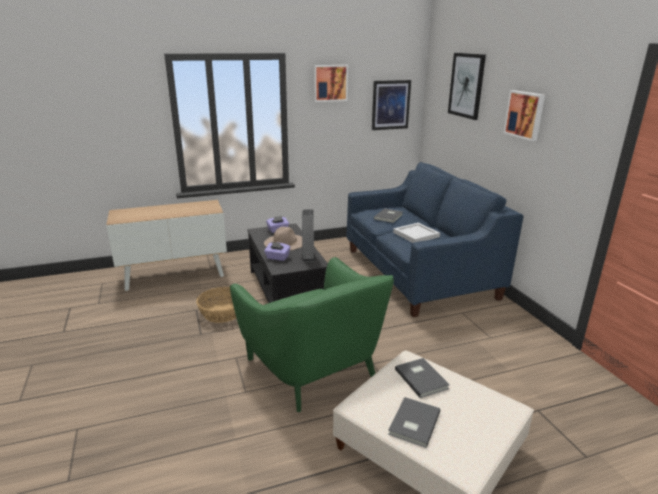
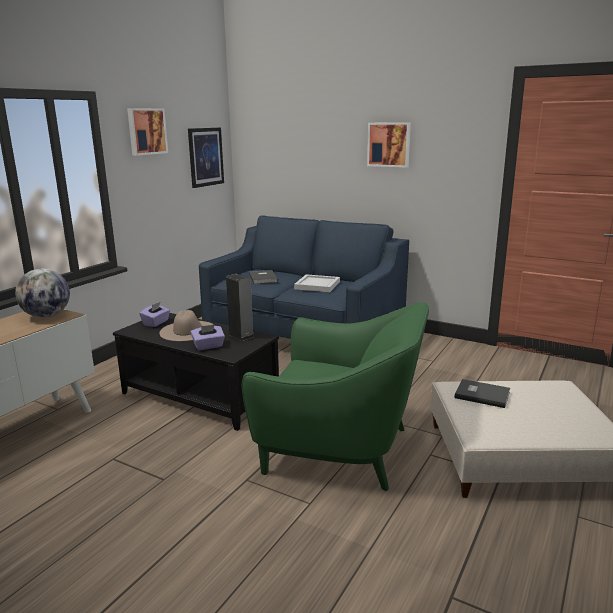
camera: 40 degrees left, 5 degrees down
(205, 208) = (47, 316): none -> globe
(222, 313) = (155, 446): basket -> none
(413, 423) = (531, 426): grey book -> none
(466, 85) = (301, 126): picture -> none

